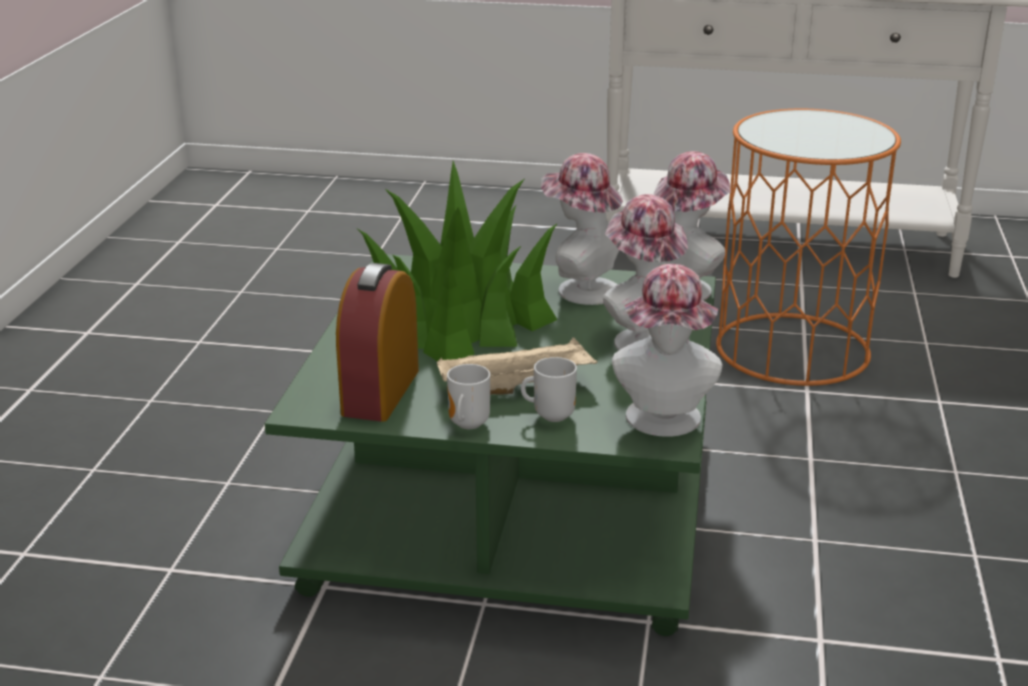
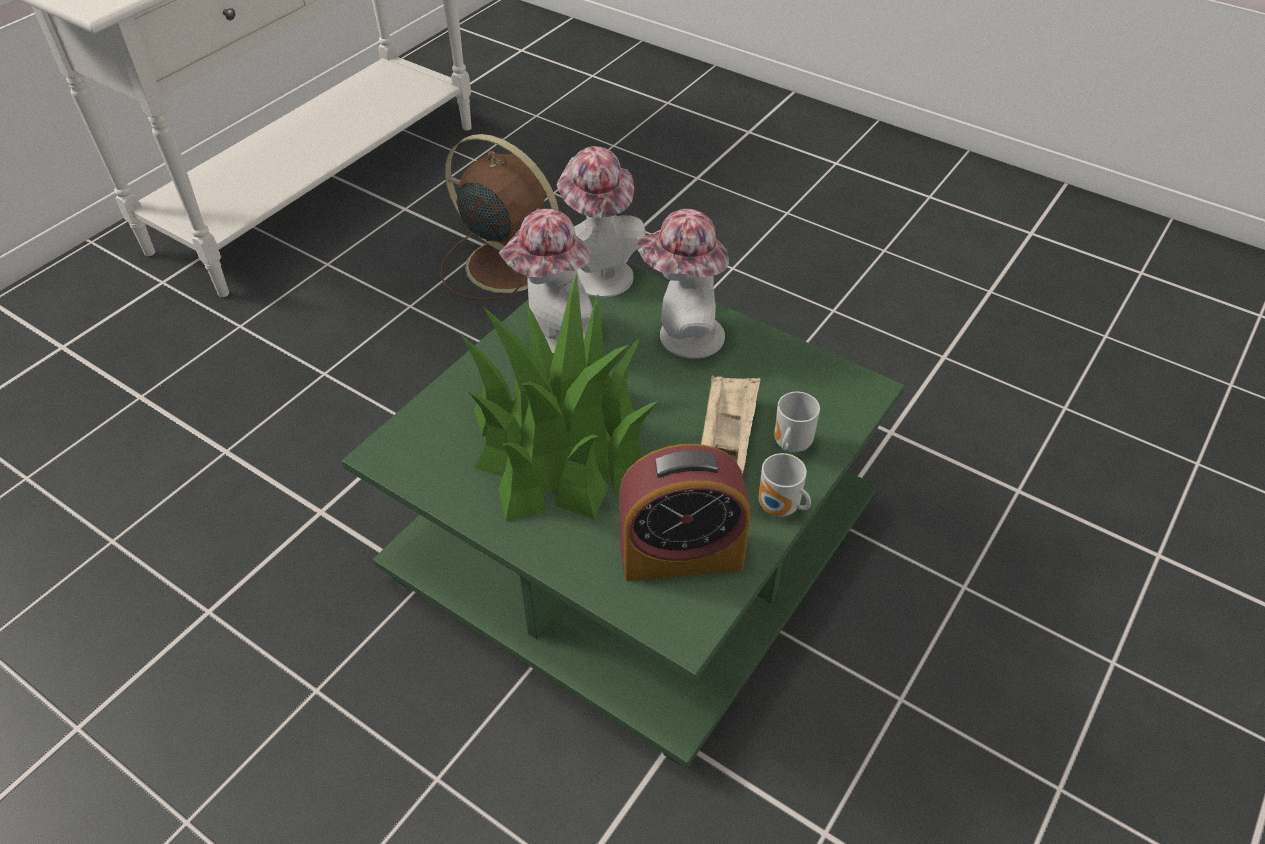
camera: 65 degrees left, 20 degrees up
(380, 392) = (681, 554): alarm clock -> alarm clock turned 45 degrees counterclockwise
(664, 422) = (835, 380): hat -> none
(792, 349) = (505, 264): orange side table -> brown fan

